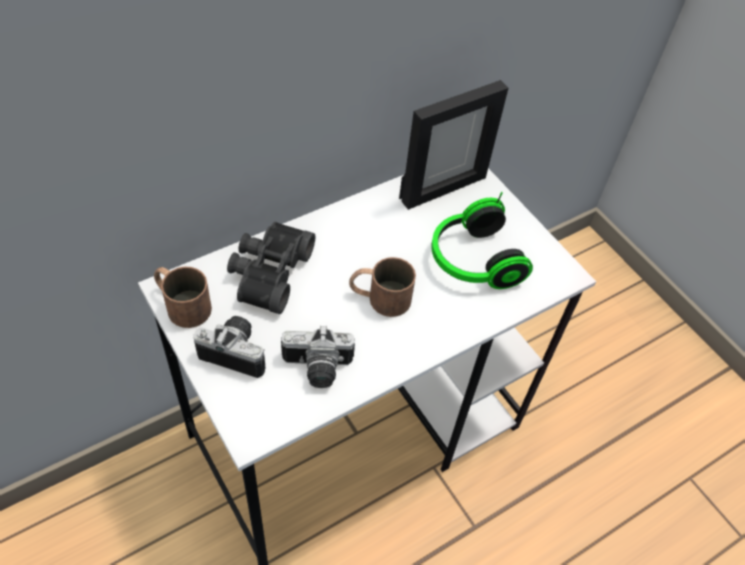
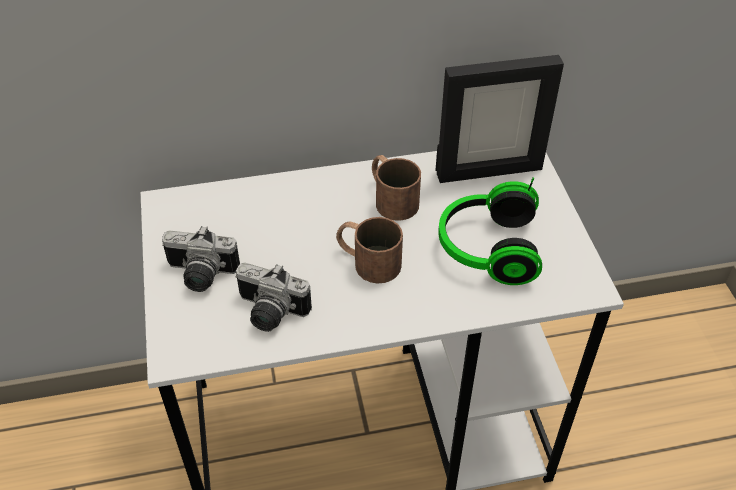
camera: 25 degrees right, 5 degrees down
(181, 304) = (170, 220): brown mug -> brown mug (391, 198)
(237, 351) = (200, 275): camera -> camera turned 150 degrees clockwise
(268, 272) = (266, 211): black binoculars -> none

